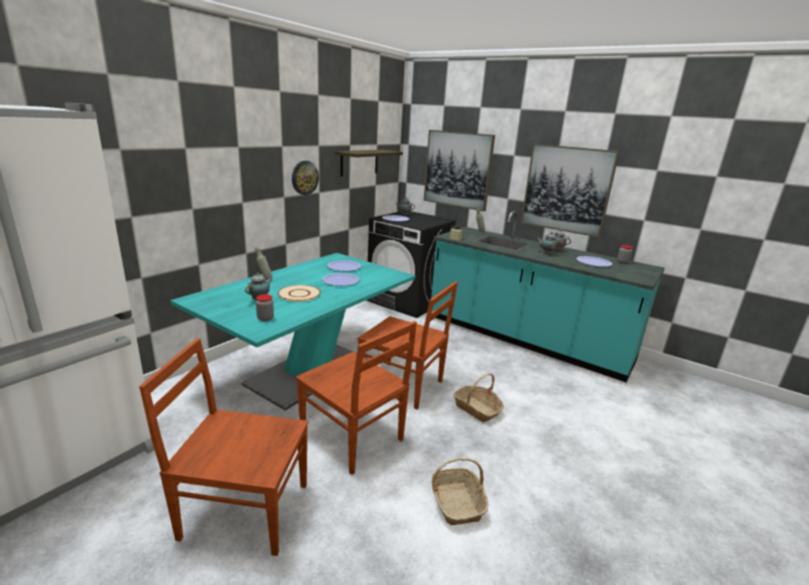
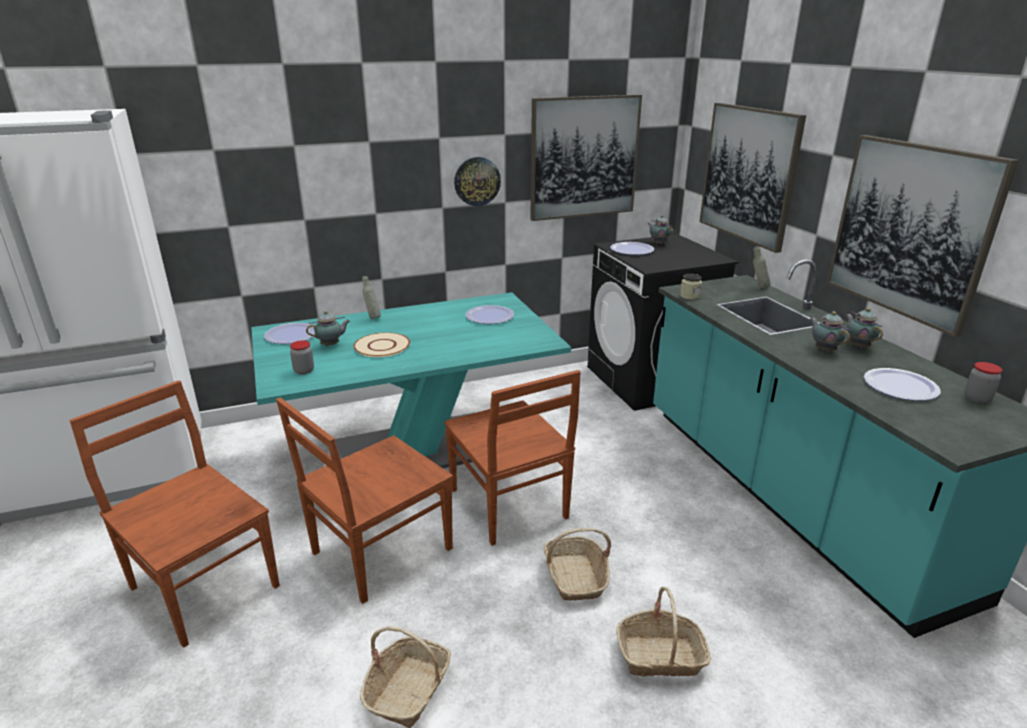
camera: 35 degrees right, 5 degrees up
(340, 280) = (456, 336): plate -> plate (291, 335)
(353, 438) = (379, 552): brown chair -> brown chair turned 60 degrees clockwise
(359, 162) = (584, 157): shelf -> picture
(551, 429) = (660, 656): none -> basket

